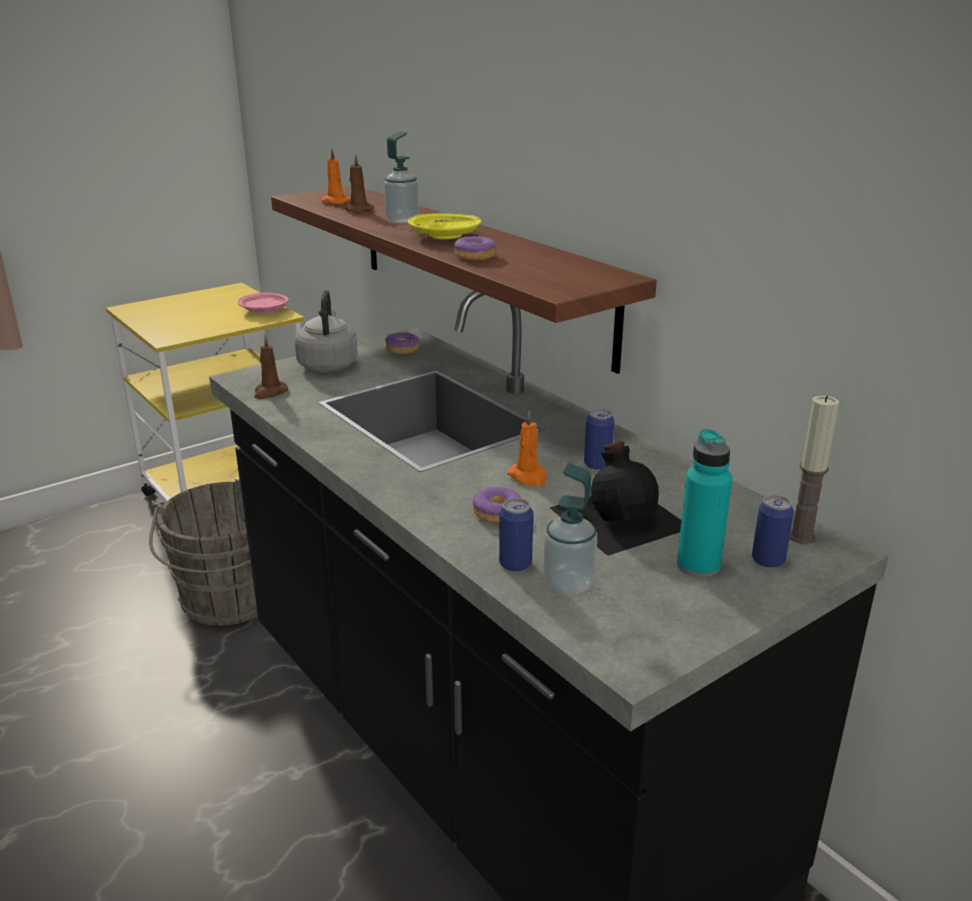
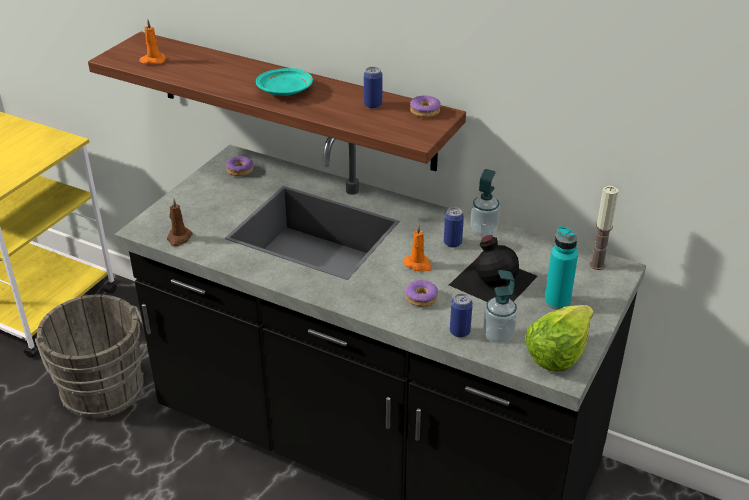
camera: 25 degrees left, 10 degrees up
(264, 310) = (47, 139): pink plate -> none
(328, 364) = (197, 199): grey kettle -> none
(358, 210) = (184, 68): brown candle -> none
(402, 220) = (233, 76): soap dispenser -> soap dispenser (483, 231)
(446, 236) = (286, 91): yellow plate -> turquoise plate
(475, 256) = (329, 111): donut -> donut (425, 111)
(645, 630) = (557, 352): none -> lettuce
(768, 560) = (590, 287): can -> can (373, 105)

